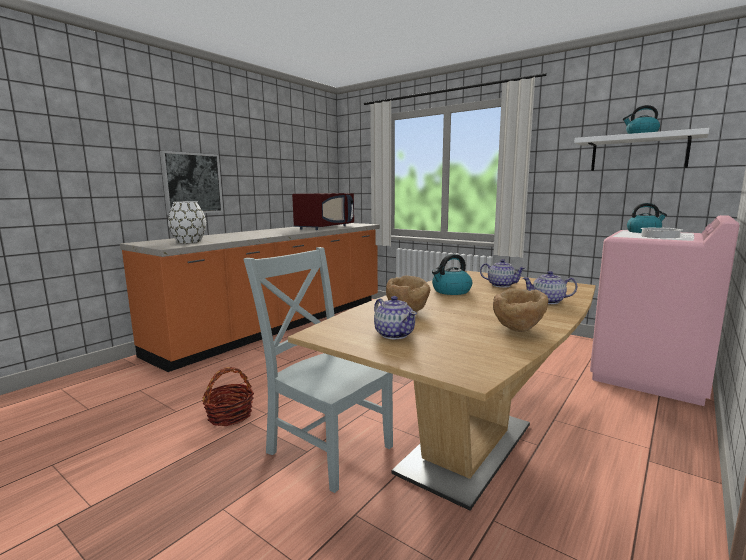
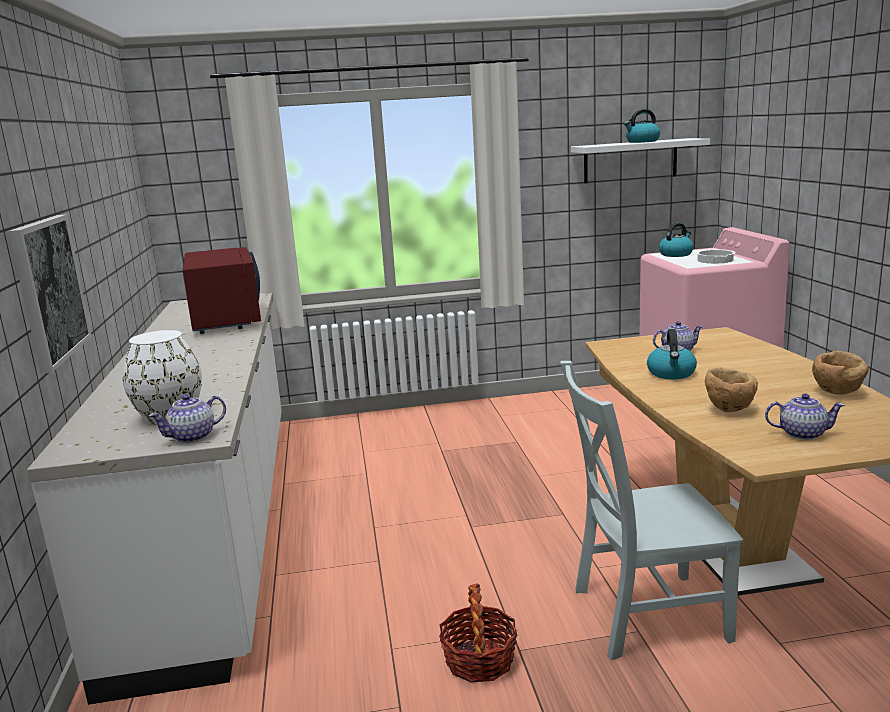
camera: 45 degrees left, 5 degrees up
(281, 324) = (219, 521): orange counter -> white counter
(548, 301) = (762, 357): teapot -> teapot (193, 437)

